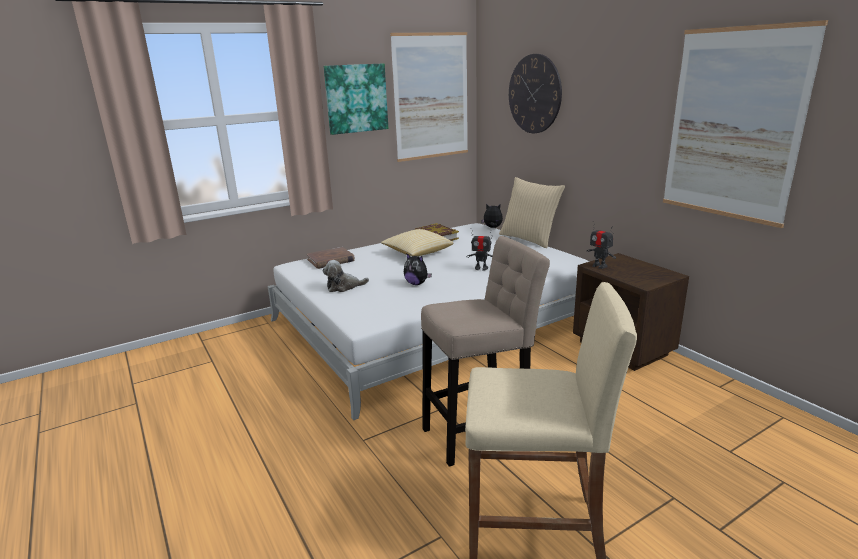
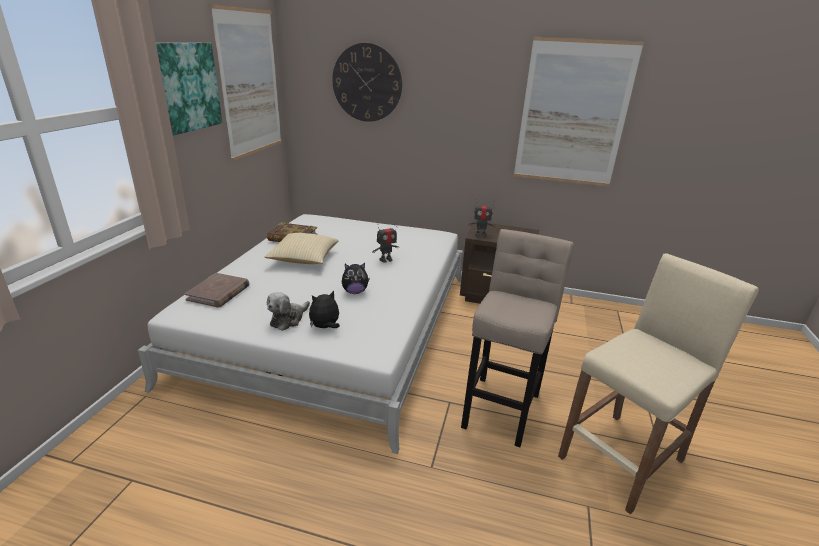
camera: 45 degrees left, 5 degrees up
(492, 228) = (328, 216): plush toy -> plush toy (325, 327)
(529, 239) = (377, 222): beige pillow -> none

